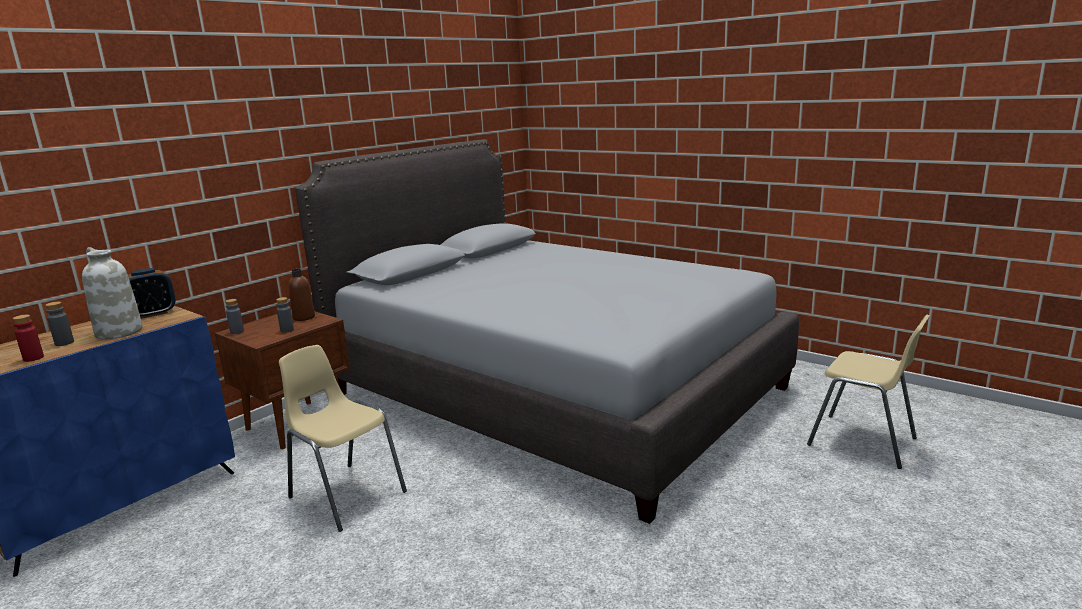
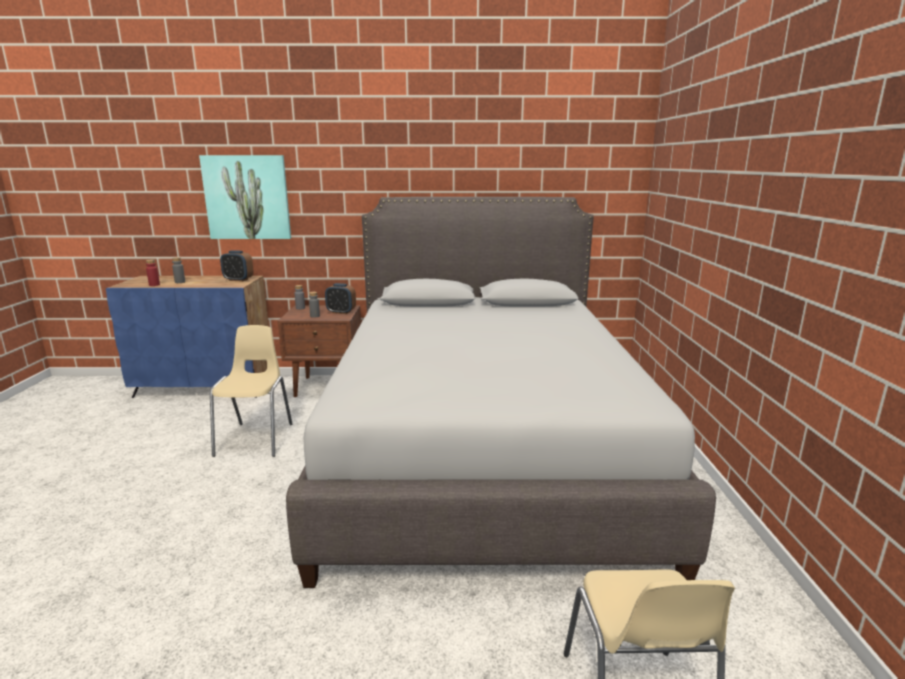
camera: 50 degrees right, 0 degrees up
(118, 332) = (202, 284): white vase -> none
(119, 188) = (247, 197): none -> picture
(304, 317) = (341, 312): brown bottle -> alarm clock

